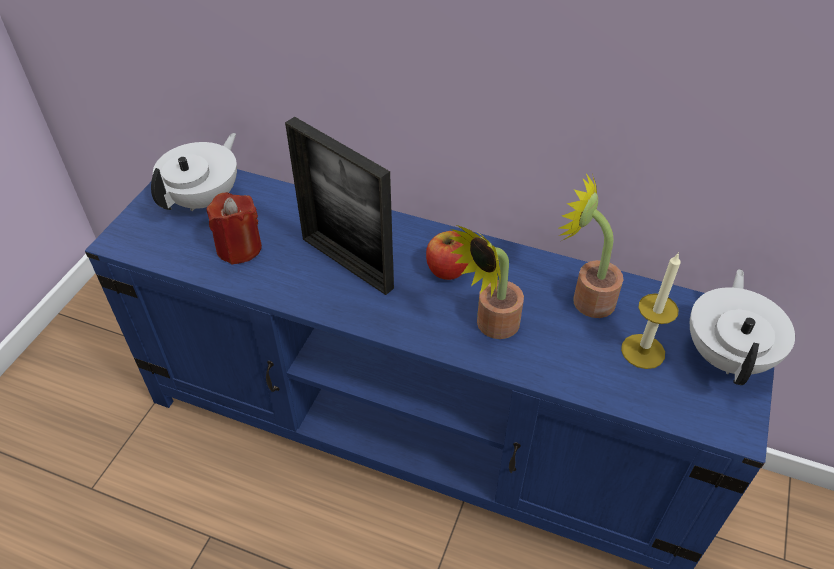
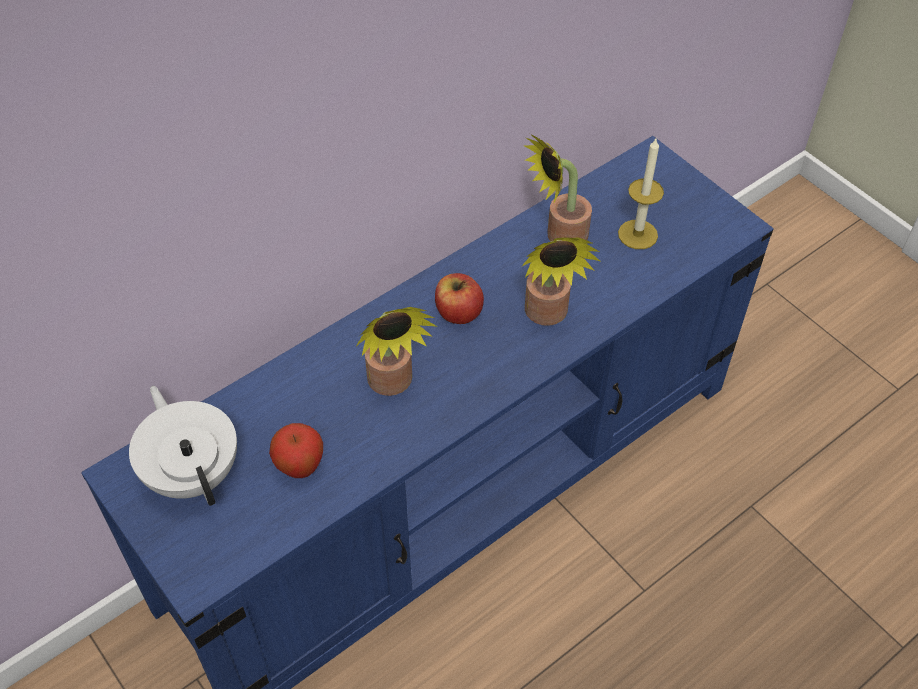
camera: 60 degrees left, 5 degrees up
(239, 248) = (300, 467): red candle -> apple
(347, 263) = (392, 385): picture frame -> potted plant
(727, 355) = (673, 188): white teapot -> none

